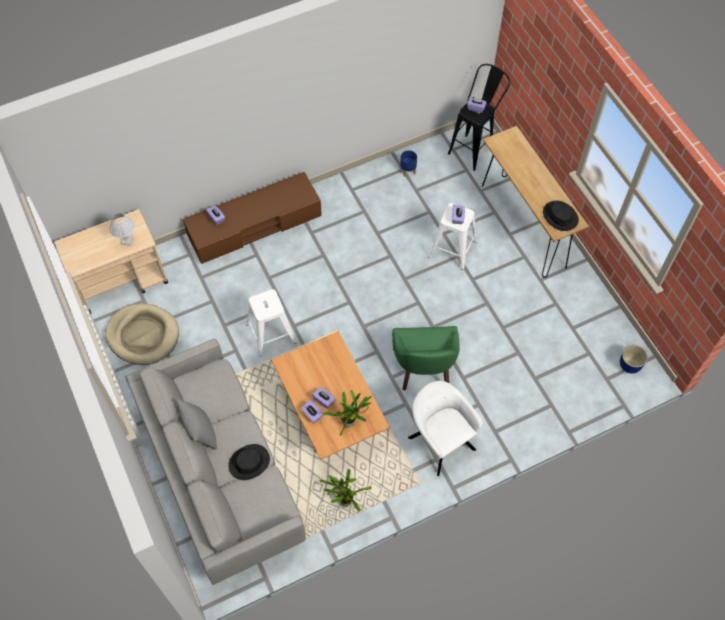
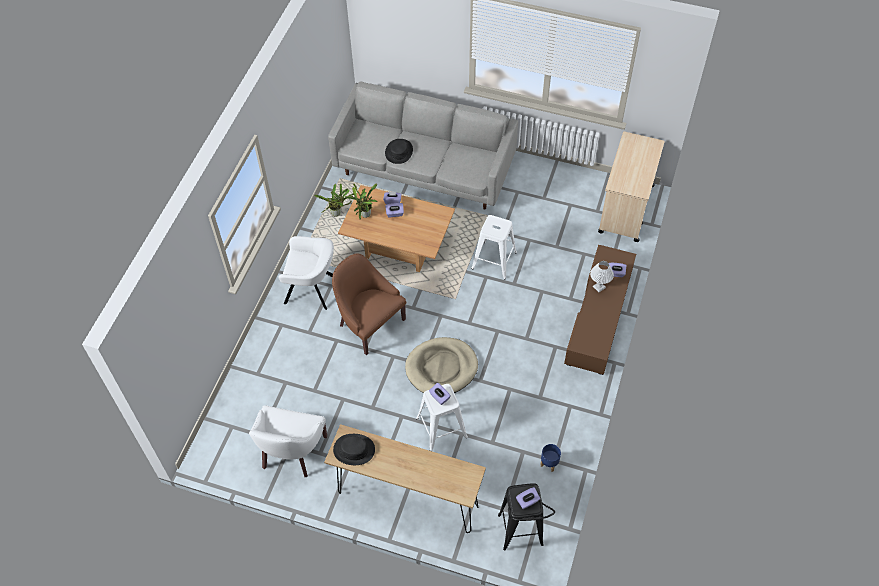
camera: 135 degrees right, 5 degrees down
(127, 240) = (625, 176): white table lamp -> white table lamp (599, 287)
(143, 335) = (568, 194): beige dog bed -> beige dog bed (441, 368)
(200, 433) = (444, 142): grey pillow -> none
(424, 368) = (369, 324): green armchair -> brown armchair
(576, 322) = (291, 452): none -> white armchair
(629, 366) = (222, 451): planter -> none

